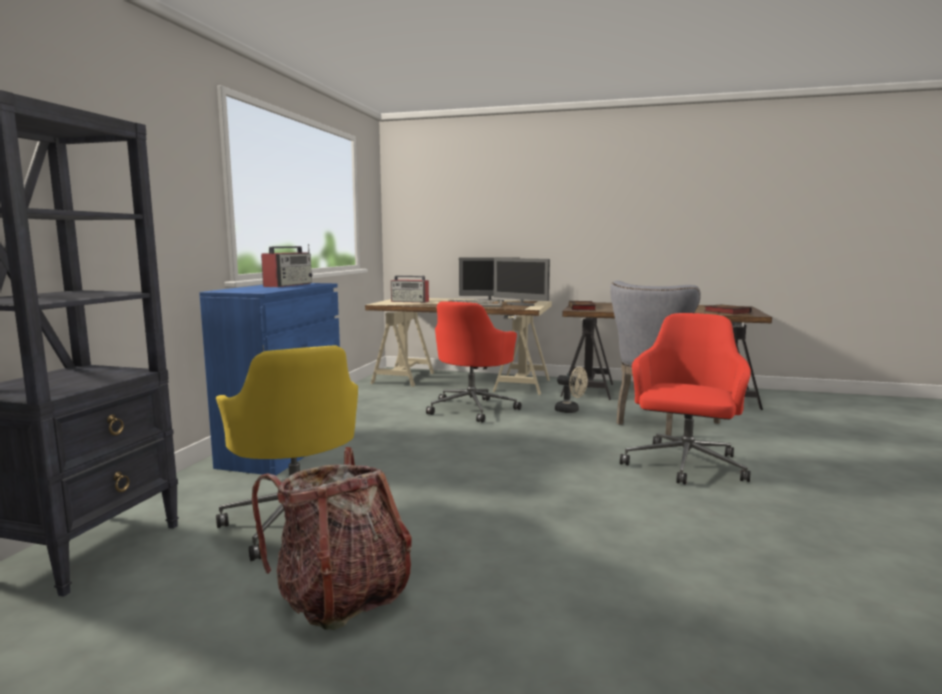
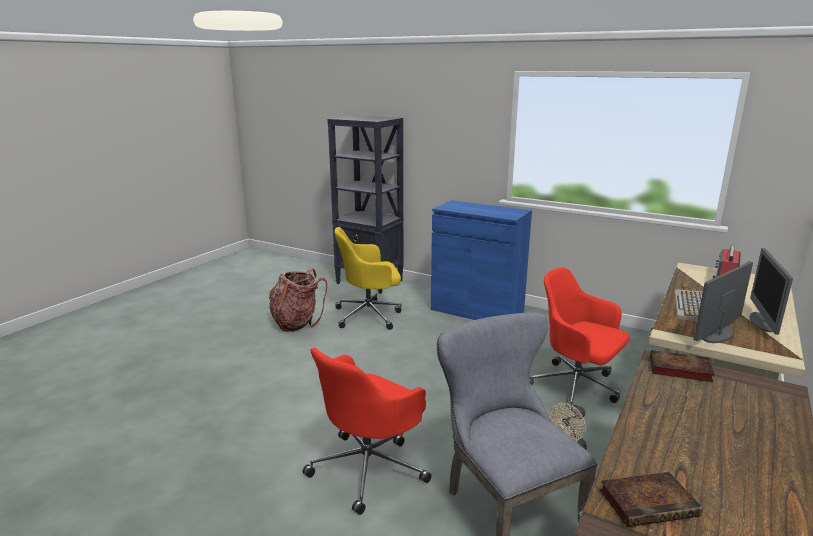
camera: 105 degrees right, 10 degrees up
(289, 285) = (497, 211): radio -> none
(684, 465) = (369, 467): red office chair -> red office chair turned 90 degrees clockwise

